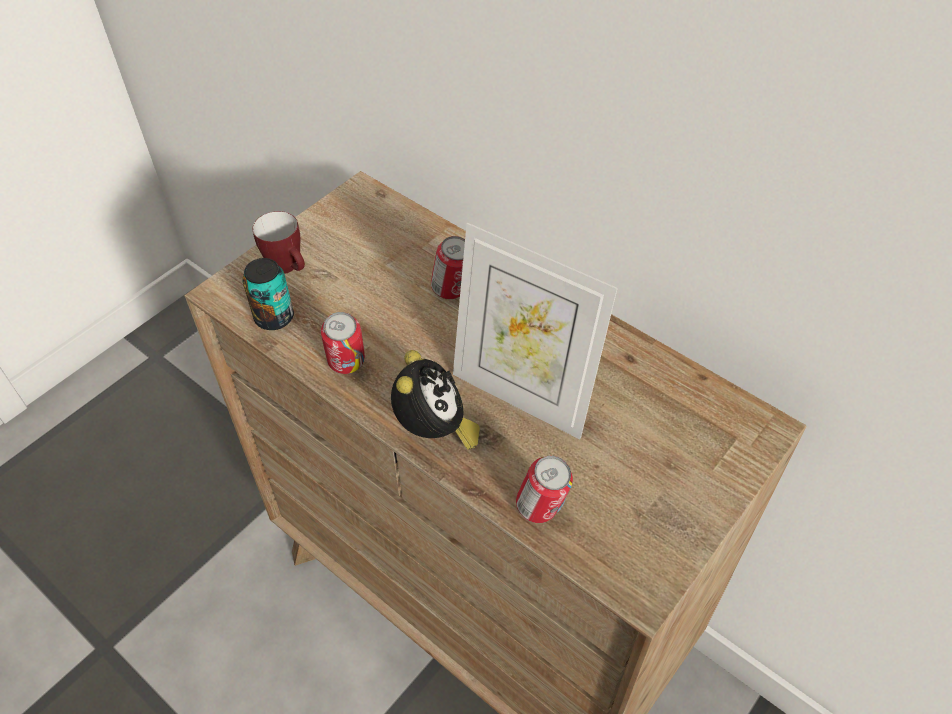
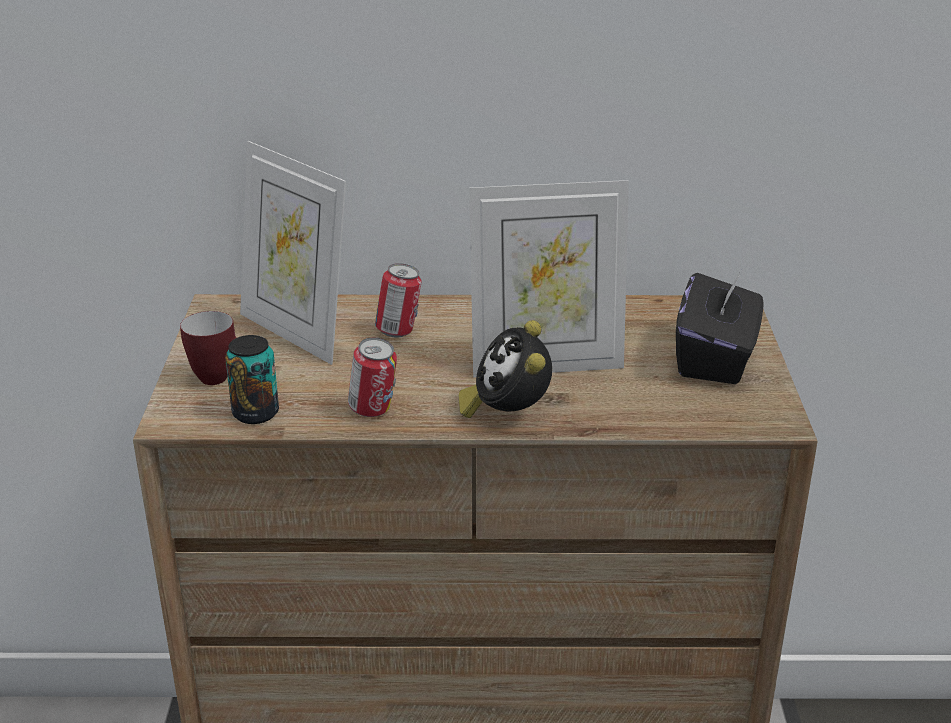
camera: 40 degrees left, 20 degrees down
(382, 250) = (296, 333): none -> picture frame
(434, 431) = (507, 414): alarm clock -> alarm clock turned 150 degrees counterclockwise
(541, 510) = (652, 416): can -> none
(672, 479) = (716, 358): none -> black tissue box

